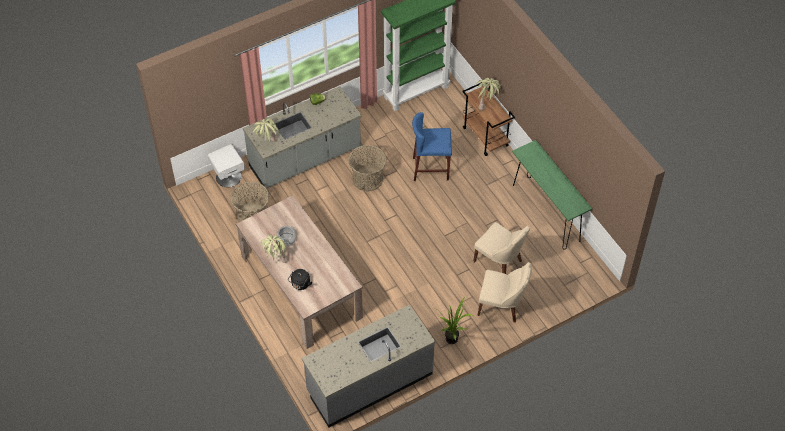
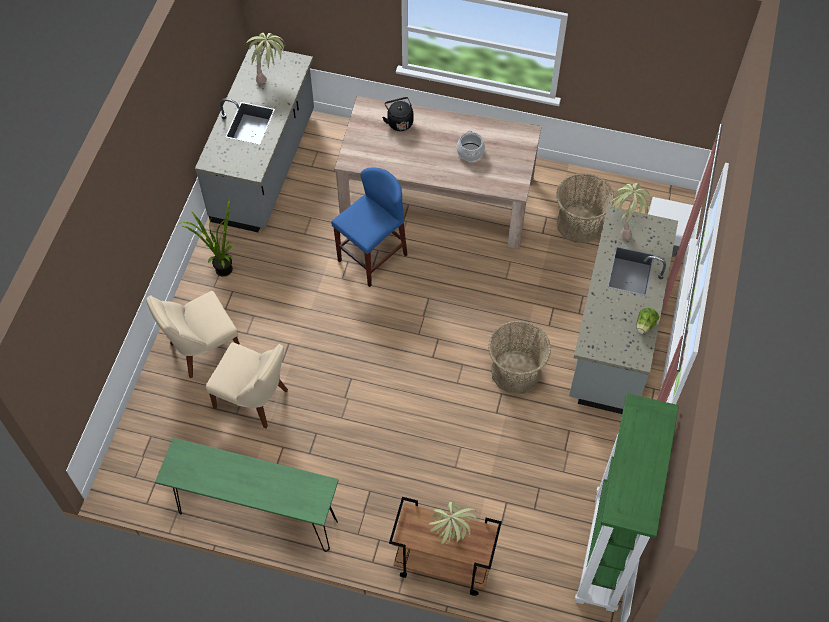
camera: 135 degrees right, 5 degrees up
(276, 261) = (452, 124): potted plant -> potted plant (270, 75)
(430, 169) = (459, 451): blue stool -> blue stool (372, 258)
(499, 262) = (254, 400): beige chair -> beige chair turned 150 degrees counterclockwise

